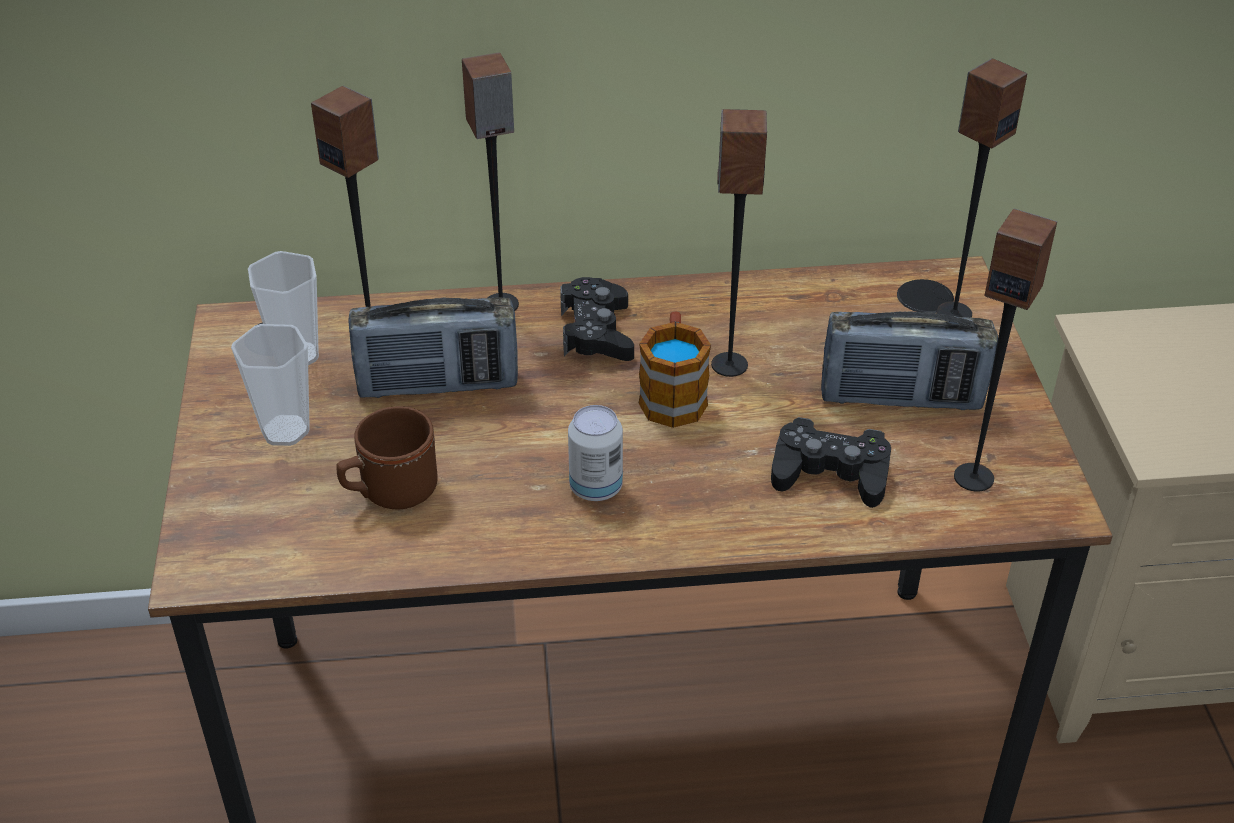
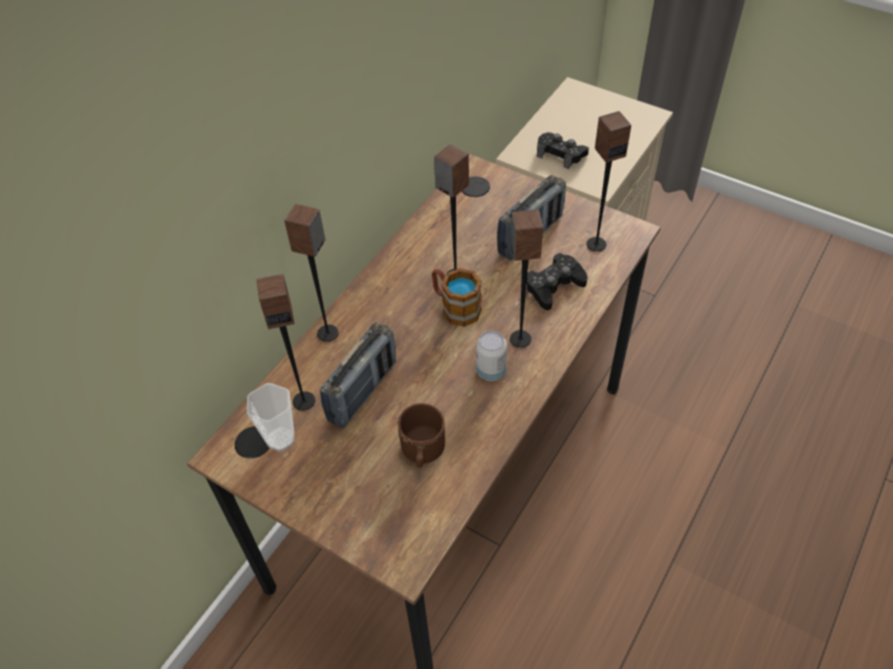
camera: 50 degrees left, 10 degrees up
(285, 431) = (335, 474): cup -> none
(596, 332) = (385, 309): black game controller -> black game controller (561, 154)
(953, 313) = (495, 185): speaker -> speaker (520, 339)

